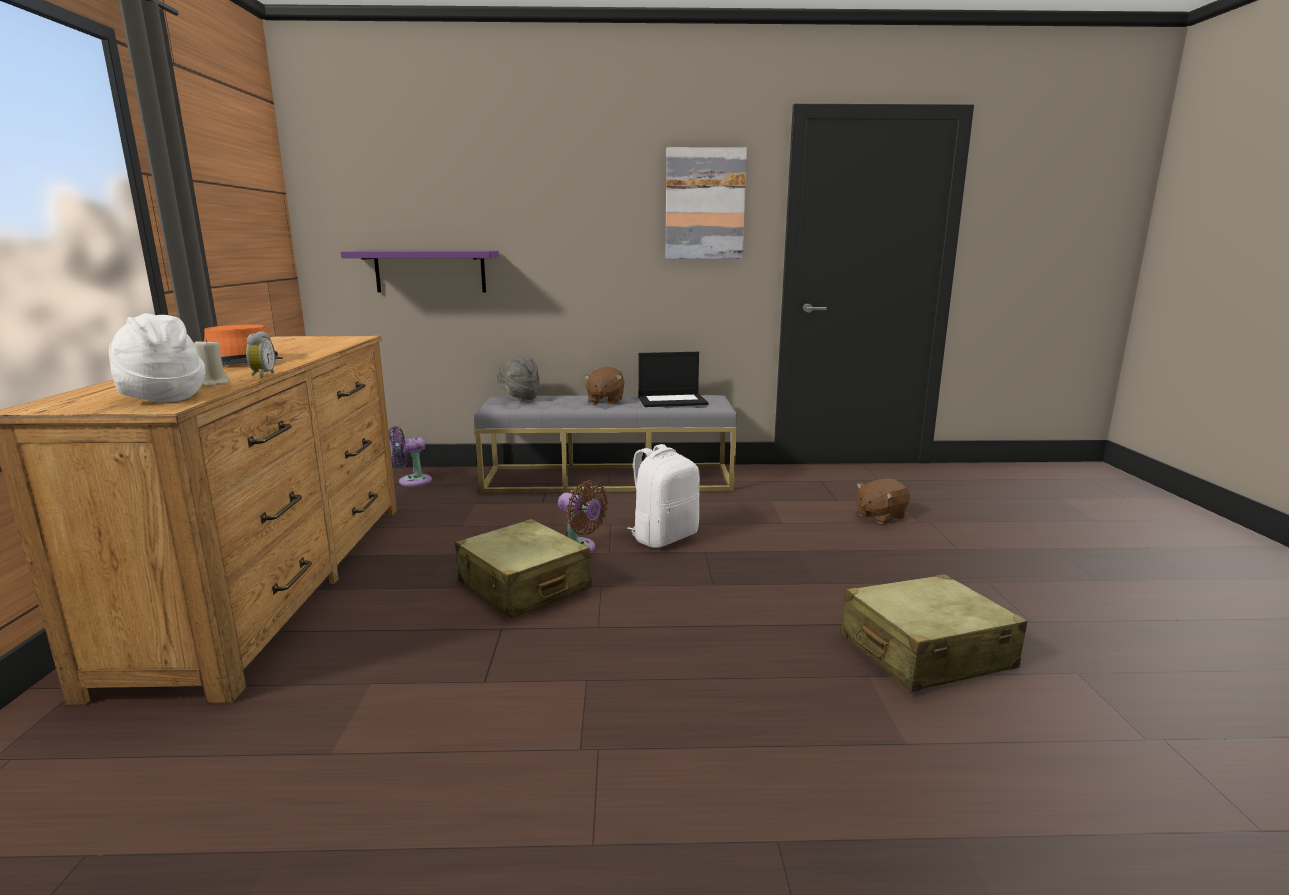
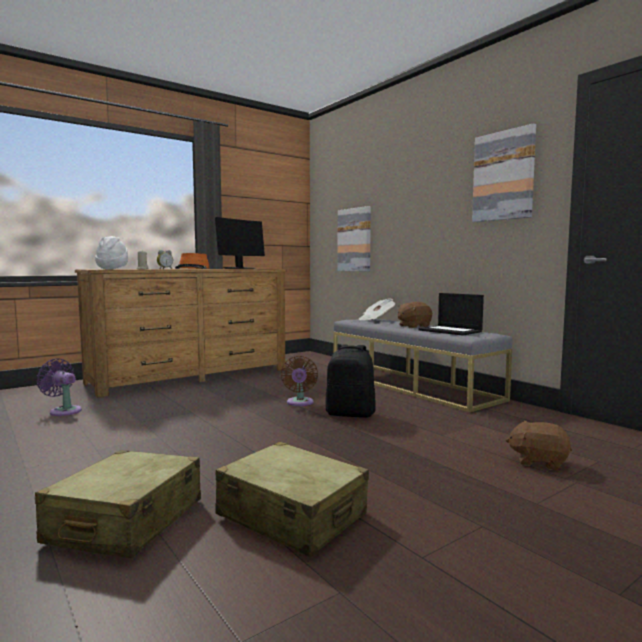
camera: 55 degrees right, 10 degrees down
(286, 344) = (239, 268): none -> monitor
(411, 481) = (322, 362): purple fan -> purple fan (63, 411)
(430, 271) = (354, 240): purple shelf -> picture
(519, 398) = (376, 319): grey hat -> newspaper
(524, 586) = (240, 405): beige suitcase -> beige suitcase (125, 522)
(664, 537) = (350, 414): white backpack -> black backpack

